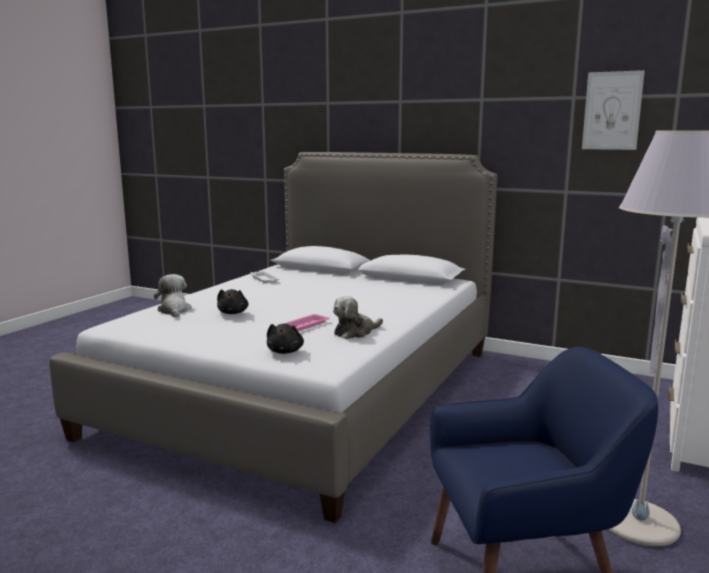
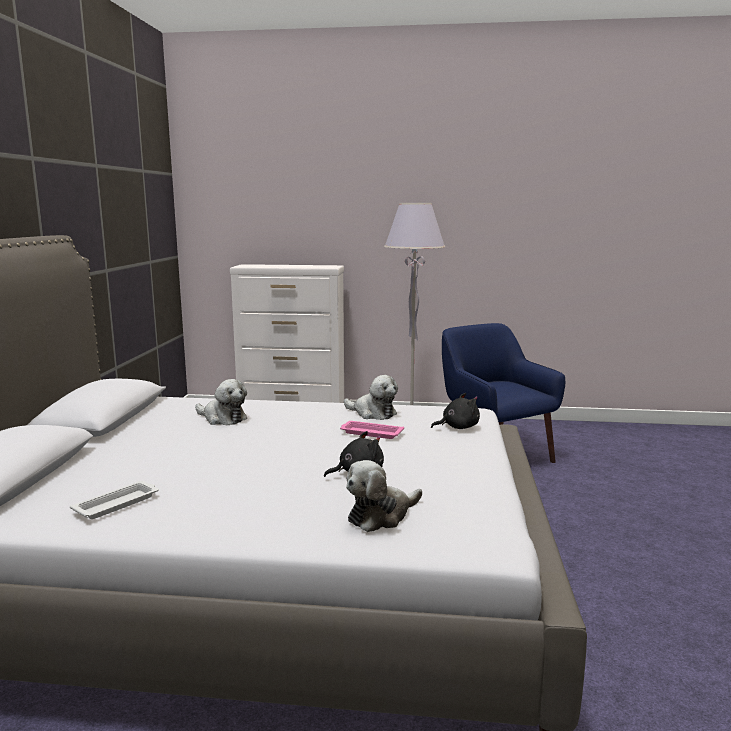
camera: 110 degrees left, 0 degrees up
(382, 297) = (222, 418): none -> plush toy
(612, 111) = (120, 182): picture -> none

